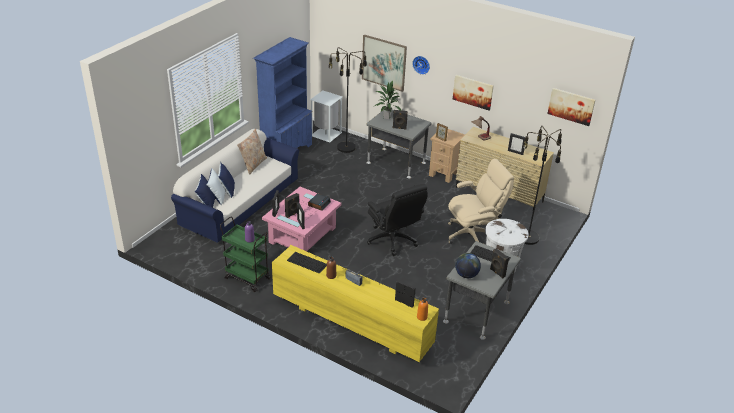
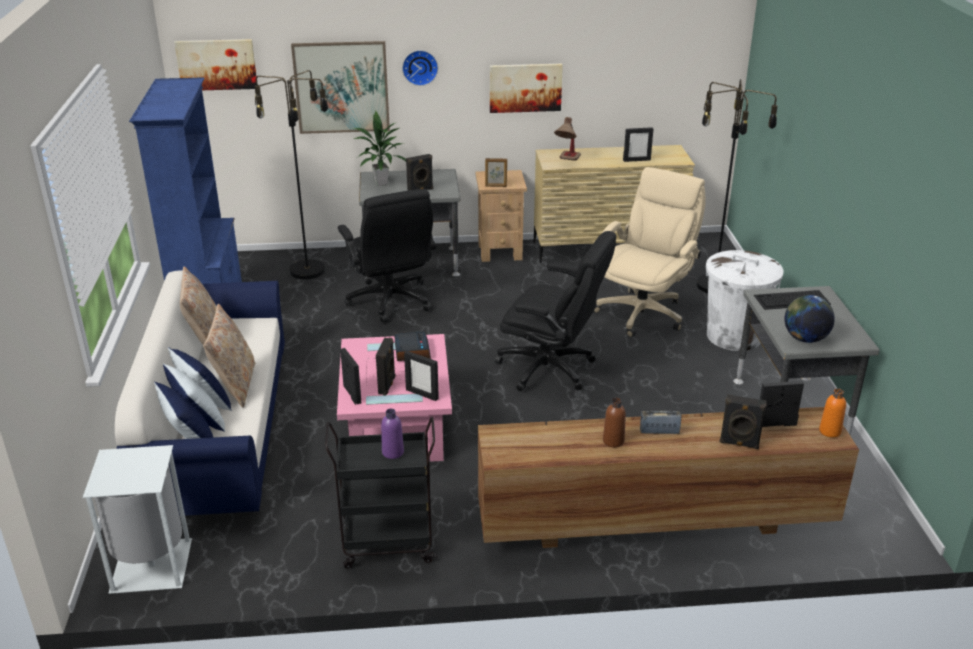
camera: 35 degrees left, 5 degrees down
(243, 188) = (235, 385): none -> beige pillow
(247, 278) = (387, 546): green cart -> black cart
(306, 262) = (544, 440): keyboard -> none
(326, 134) = (250, 264): white trash can -> white trash can (152, 566)
(351, 324) = (655, 525): yellow cabinet -> brown cabinet
(363, 179) = (391, 304): none -> black office chair
(497, 273) = (835, 317): black speaker -> black speaker (739, 444)
(571, 106) = (699, 56): picture -> picture (217, 64)

